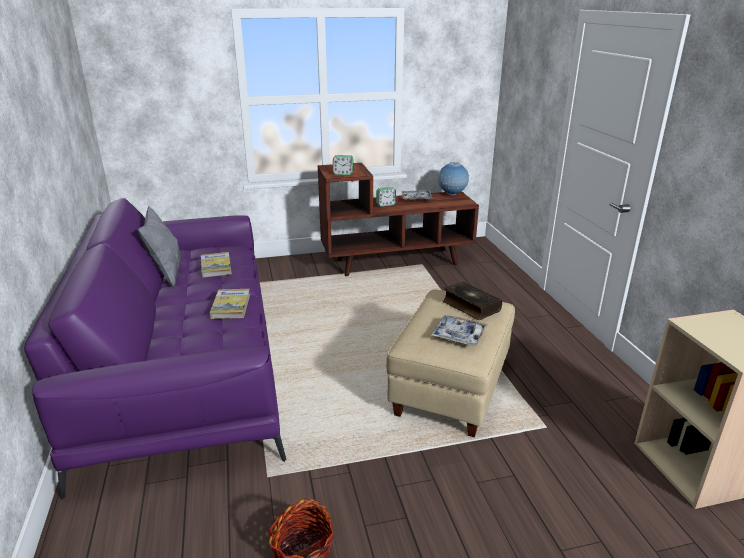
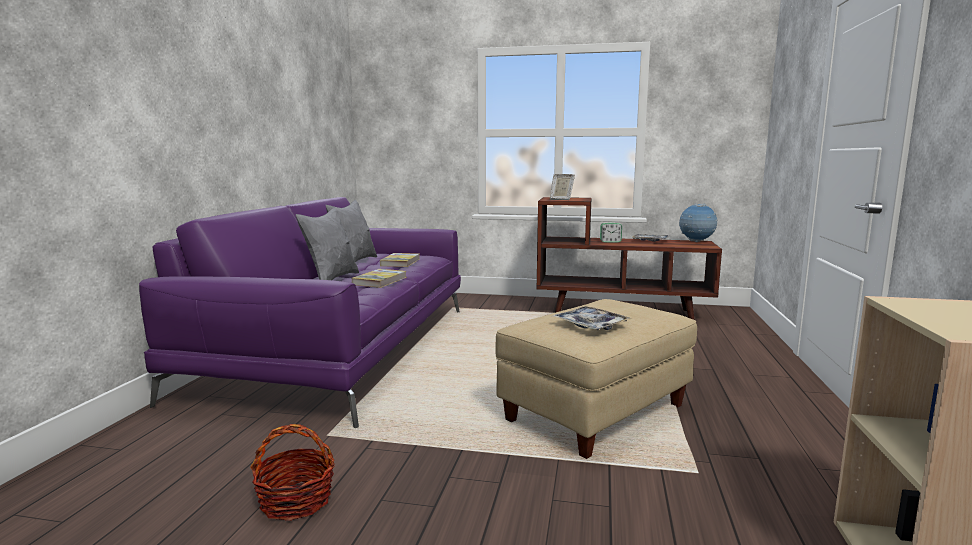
camera: 25 degrees right, 15 degrees down
(175, 311) = (331, 279): none -> grey pillow
(343, 173) = (561, 199): alarm clock -> picture frame
(470, 306) = (631, 310): book -> none

